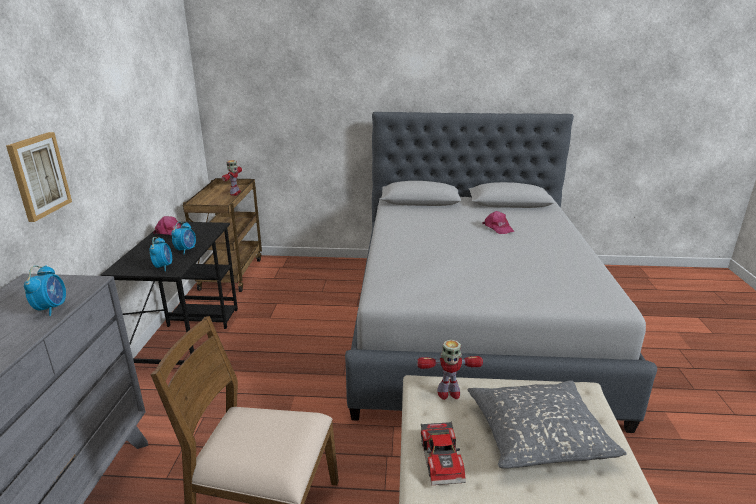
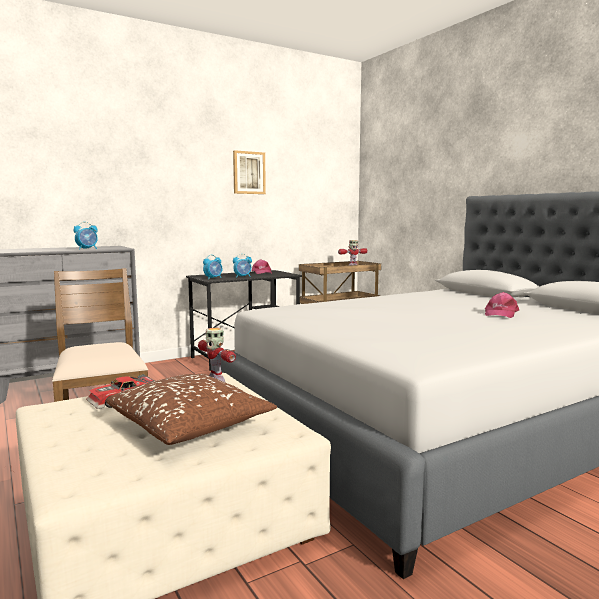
camera: 55 degrees right, 15 degrees down
(39, 175) = (155, 197): picture -> picture (248, 173)
(538, 435) = (190, 424): grey pillow -> brown pillow

